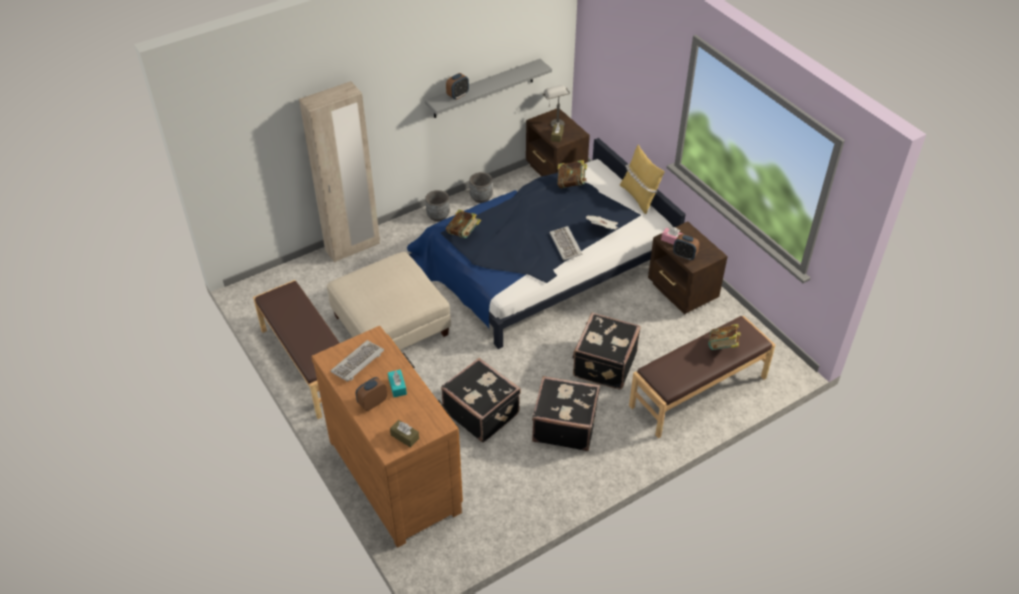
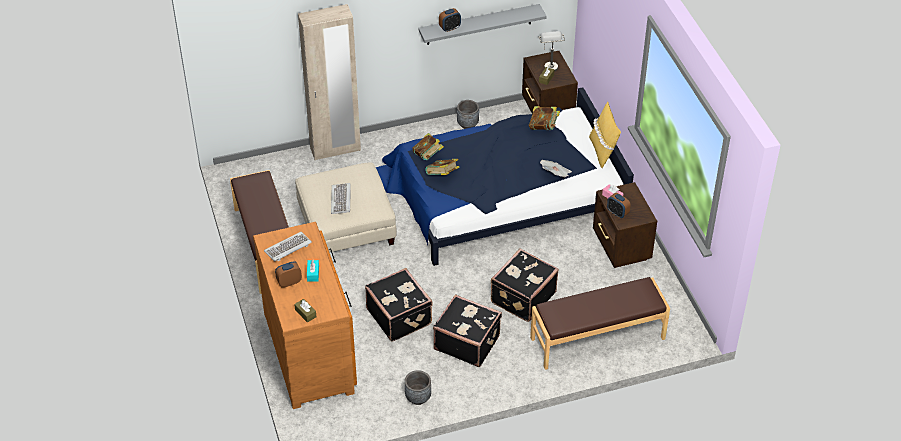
camera: 15 degrees right, 0 degrees up
(438, 216) = (422, 134): grey planter -> grey planter (418, 397)
(566, 244) = (516, 183): keyboard -> keyboard (341, 200)
(722, 347) = (619, 301): book -> book (442, 176)

